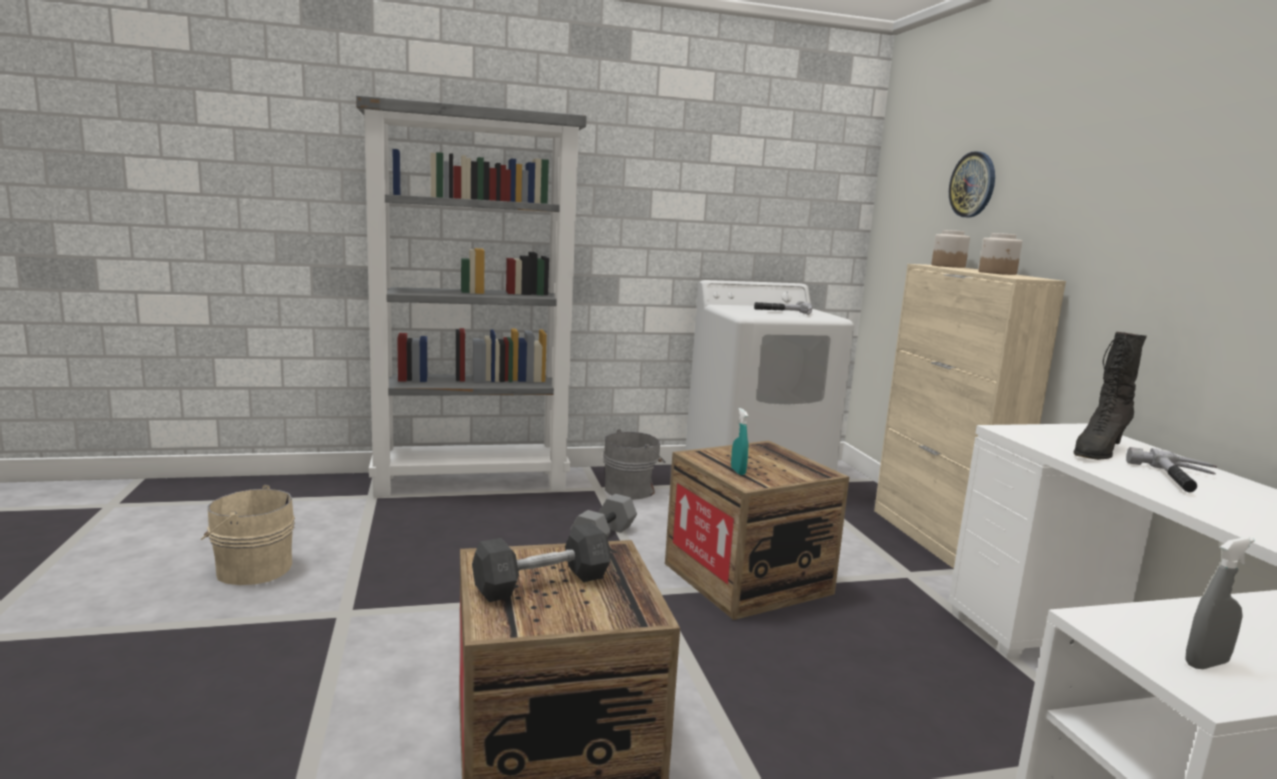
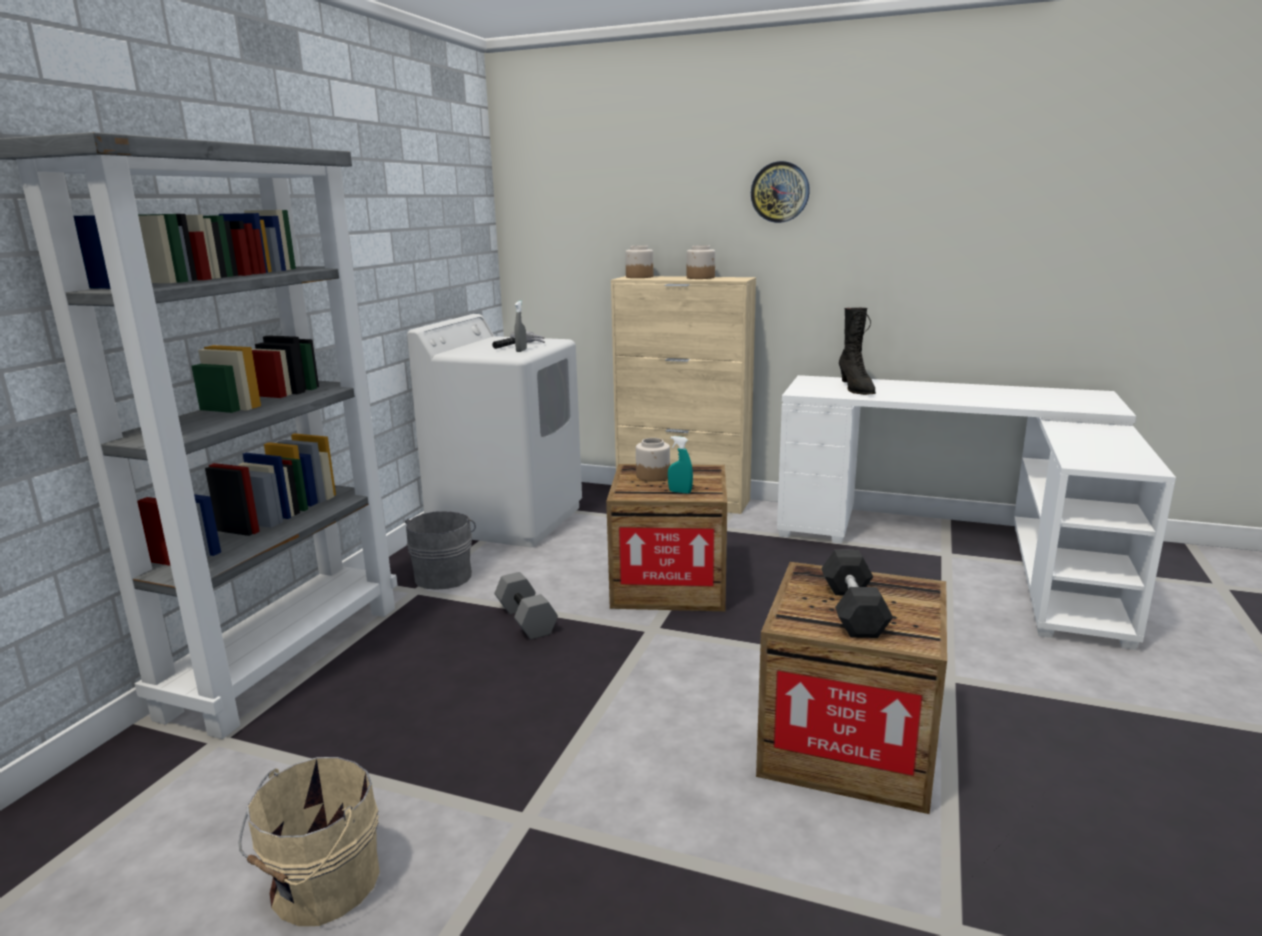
camera: 55 degrees left, 5 degrees up
(761, 456) = (653, 476): none -> jar
(973, 185) = (636, 204): wall clock -> wall clock (780, 192)
(1180, 480) = (916, 391): hammer -> none
(1206, 663) = (1122, 461): grey spray bottle -> grey spray bottle (521, 350)

